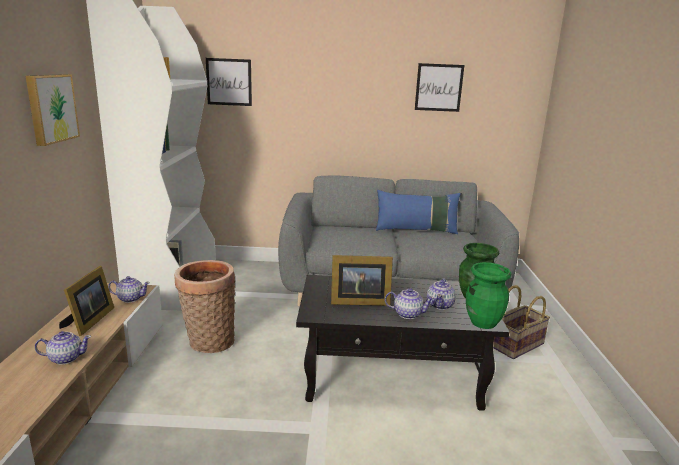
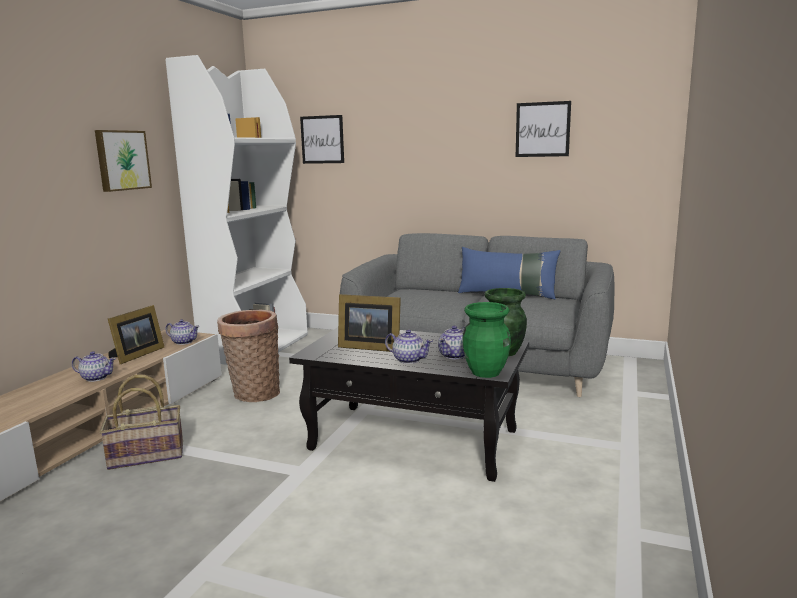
camera: 20 degrees right, 5 degrees down
(516, 344) = (592, 428): basket -> basket (147, 455)

